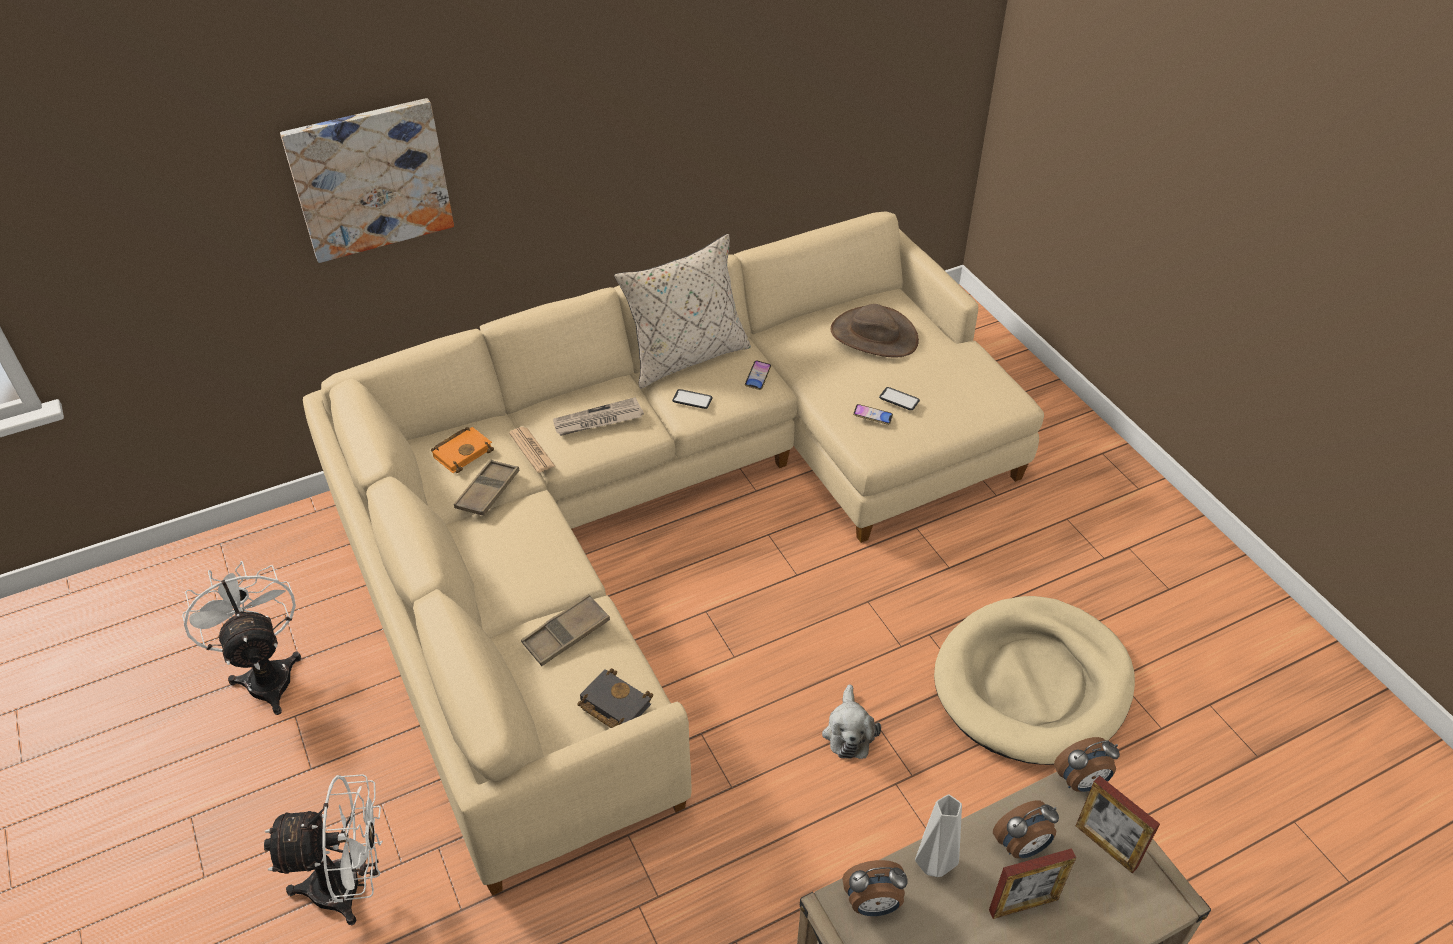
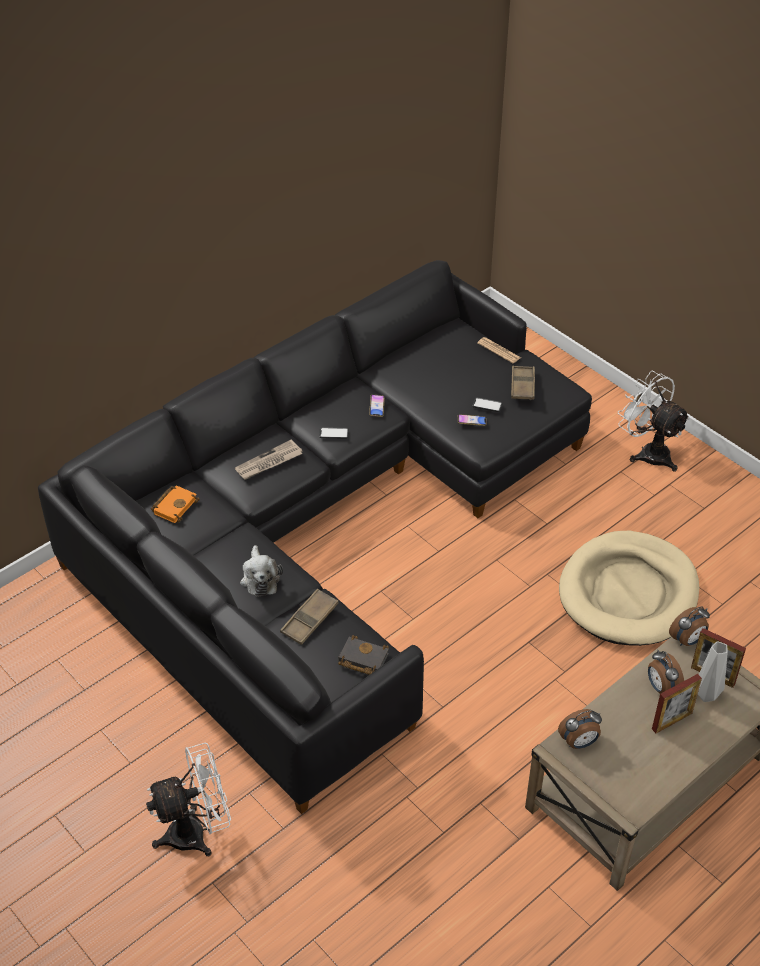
camera: 15 degrees left, 0 degrees up
(267, 674) = (64, 705): white fan -> white fan (648, 452)
(370, 179) = (84, 311): picture -> none
(488, 492) = (207, 531): brown tray -> brown tray (522, 386)
(532, 450) = (227, 494): newspaper -> newspaper (499, 350)
(663, 517) = (323, 529): beige sofa -> black sofa
(686, 356) = (315, 401): beige pillow -> none
(849, 731) = (512, 652): plush toy -> plush toy (260, 578)
(873, 336) = (452, 359): brown hat -> none
(936, 865) = (611, 710): grey vase -> grey vase (708, 695)
(1022, 846) = (661, 687): alarm clock -> alarm clock turned 105 degrees clockwise

